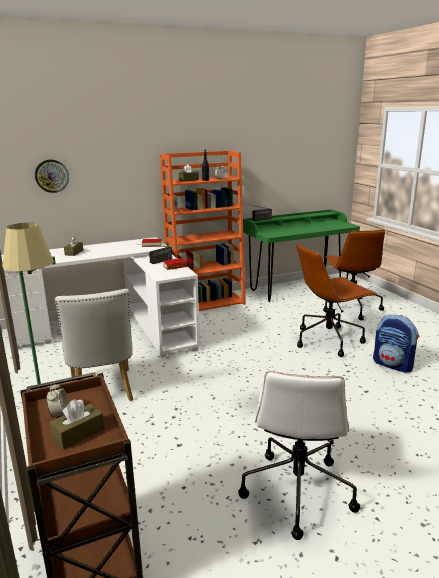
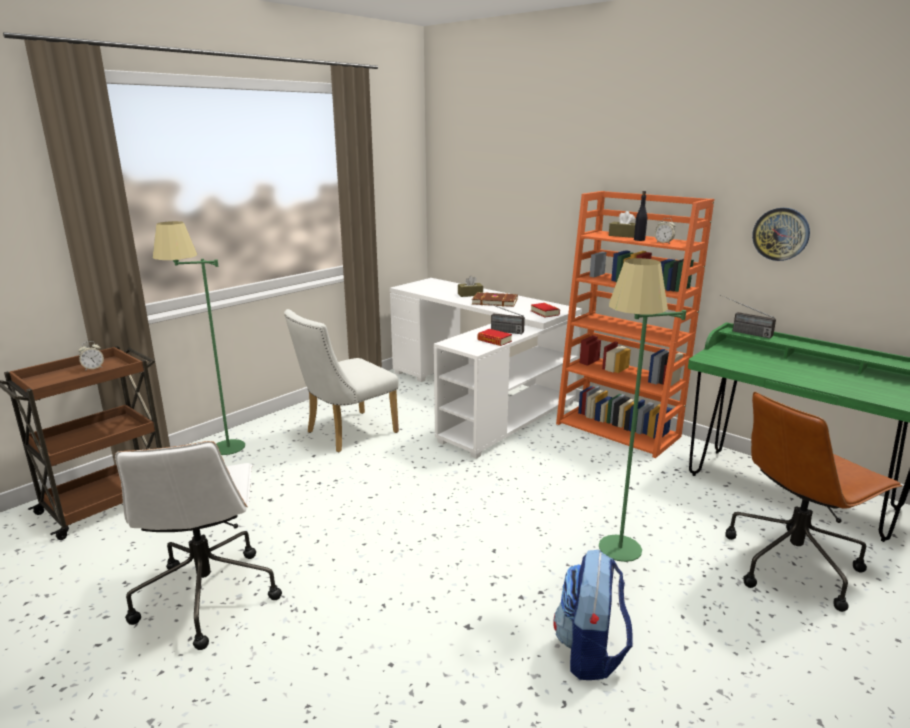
camera: 65 degrees right, 0 degrees up
(51, 176) = (485, 202): wall clock -> wall clock (781, 234)
(78, 434) = (62, 379): brown tissue box -> none
(104, 250) = (494, 301): none -> brown book
(297, 490) = (207, 595): white office chair -> white office chair turned 90 degrees counterclockwise
(329, 340) = (616, 559): brown office chair -> green floor lamp

